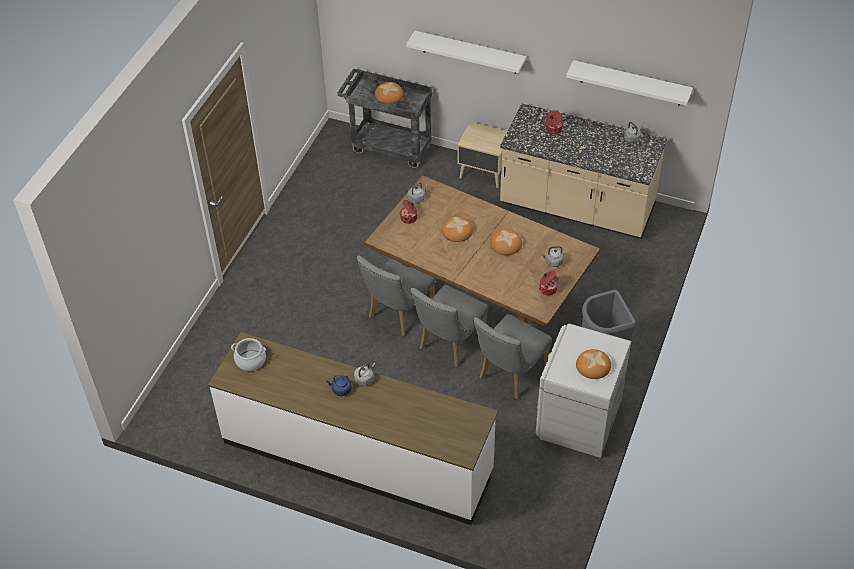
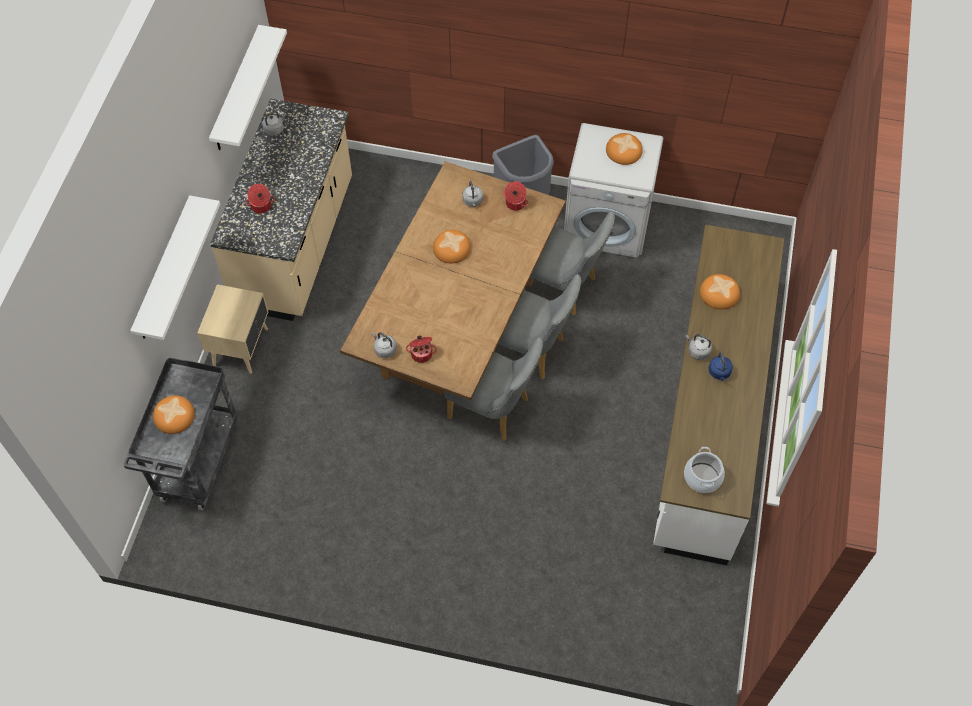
camera: 100 degrees left, 10 degrees up
(457, 230) = (436, 299): bread -> bread (718, 293)

